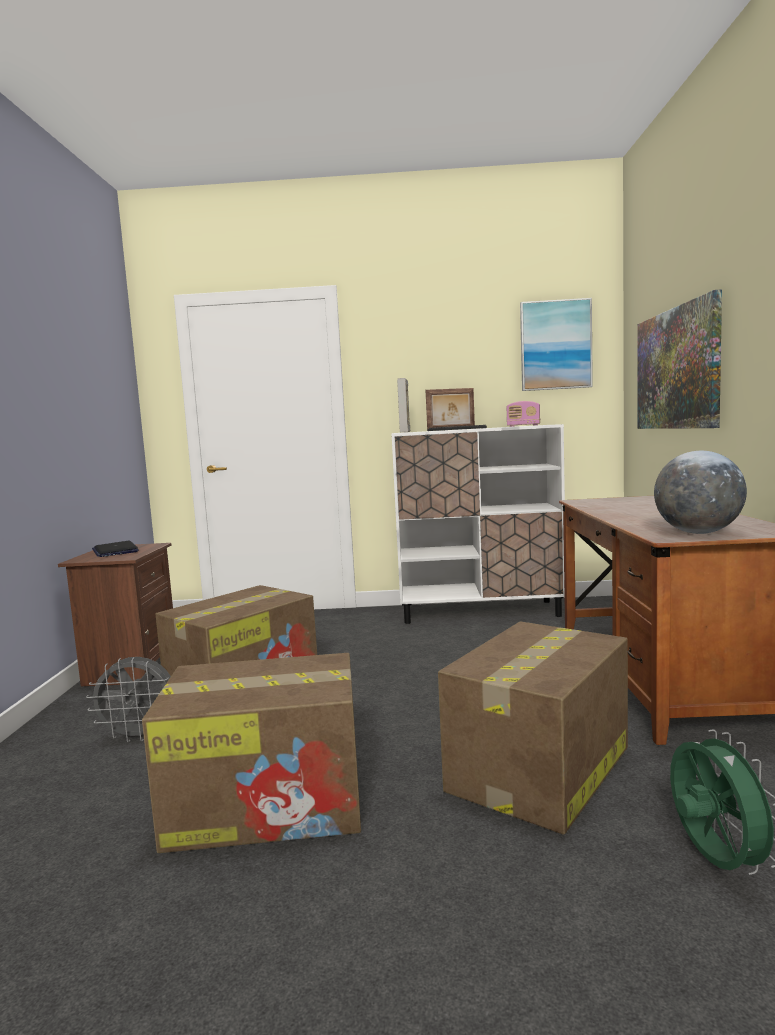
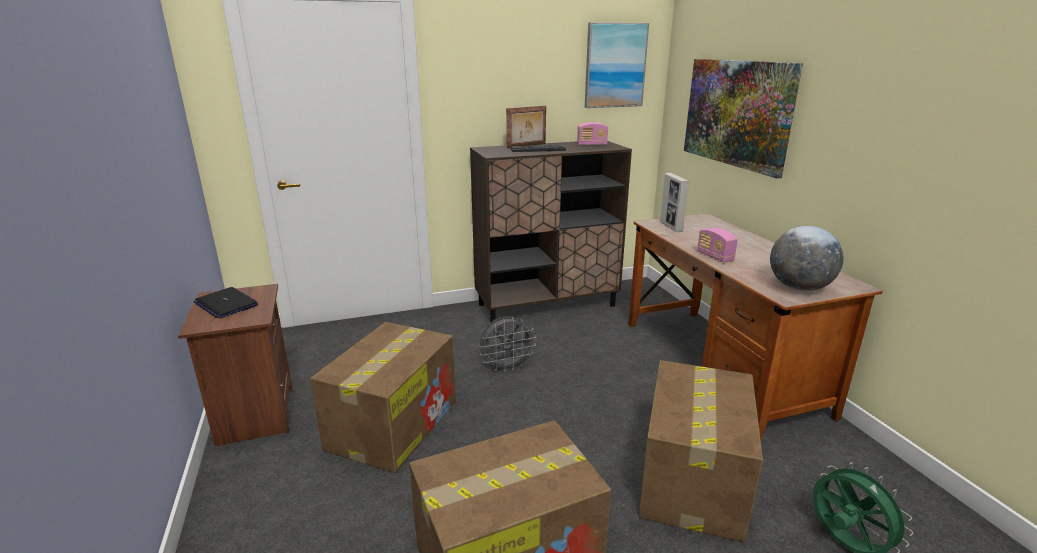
camera: 20 degrees left, 15 degrees up
(140, 736) = (331, 503): grey fan -> grey fan (506, 366)
(405, 432) = (492, 153): picture frame -> picture frame (671, 227)
(480, 612) = (547, 305): white cabinet -> brown cabinet
(620, 517) = (714, 257): none -> radio

